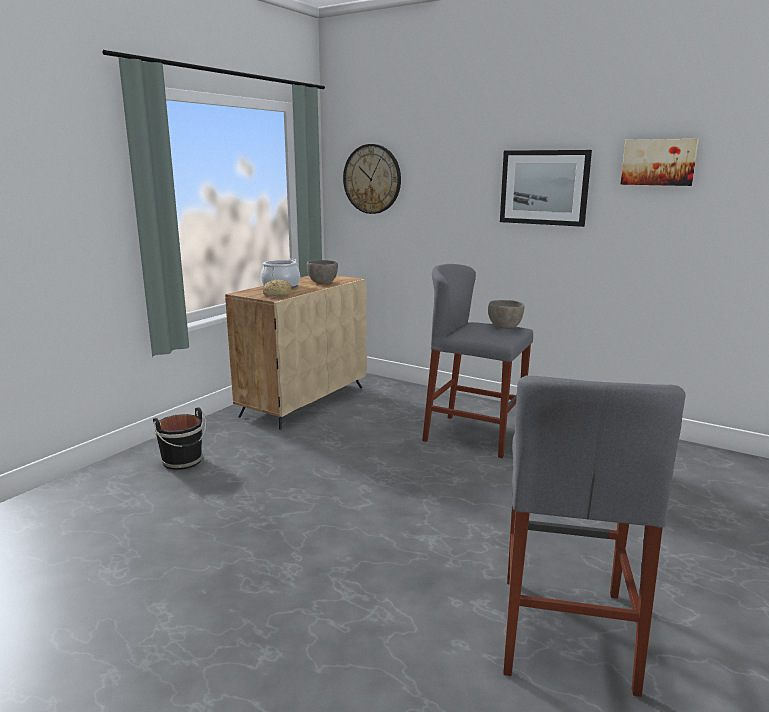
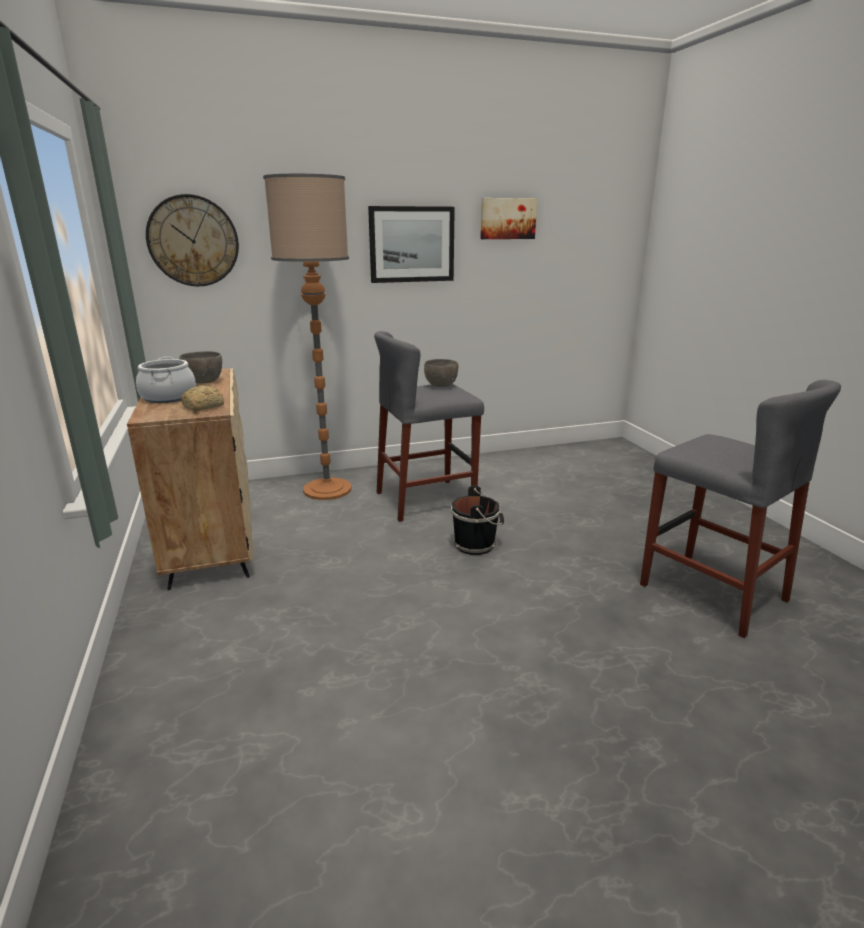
camera: 50 degrees left, 5 degrees up
(183, 461) = (211, 670): black bucket -> black bucket (476, 544)
(421, 401) = (327, 489): none -> floor lamp

